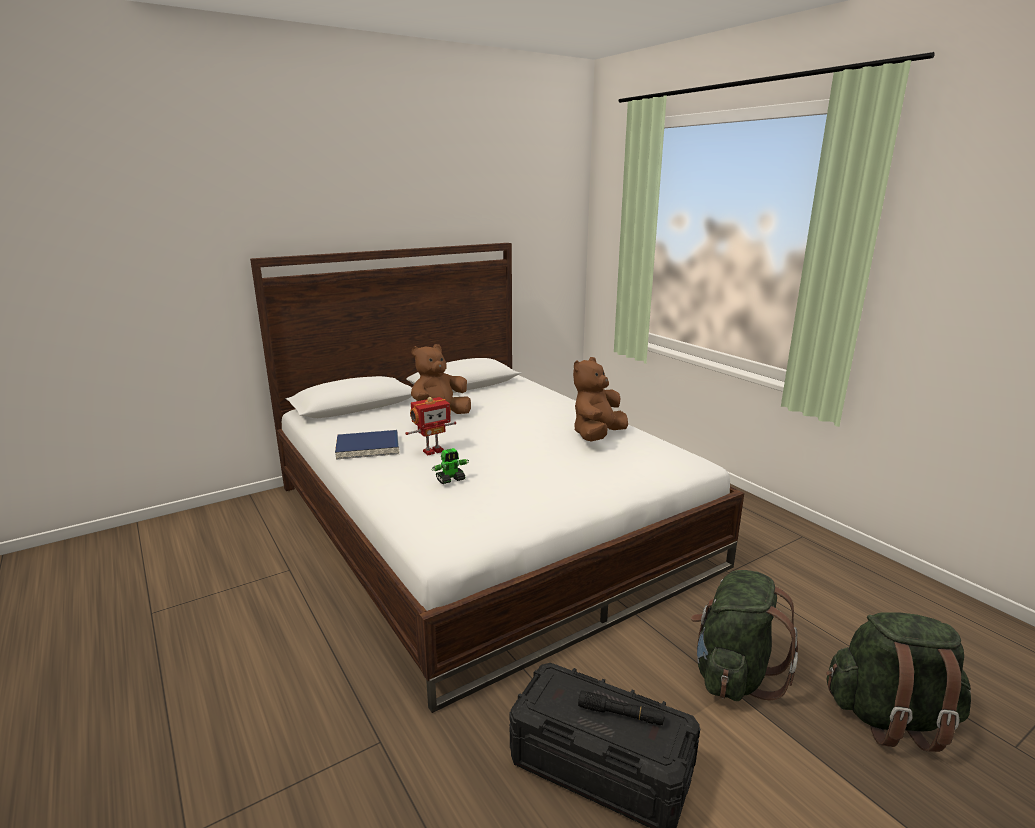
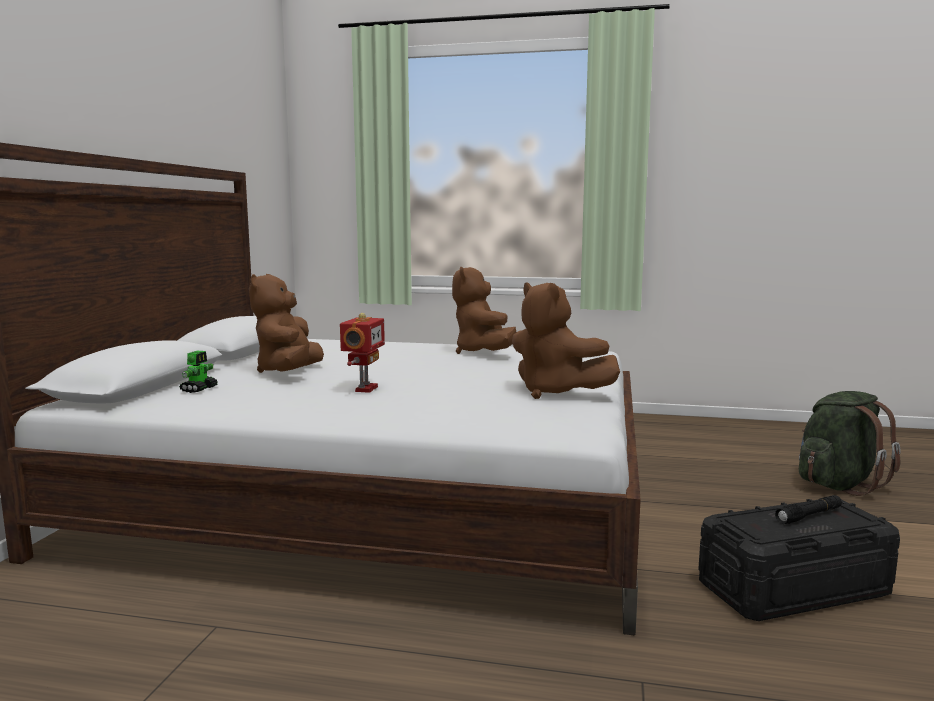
camera: 45 degrees left, 10 degrees down
(368, 447) = (276, 404): blue book -> none
(451, 479) = (453, 396): toy robot -> toy robot (199, 389)
(529, 502) = (555, 392): none -> brown plush toy
(733, 674) = (744, 502): green backpack -> none

